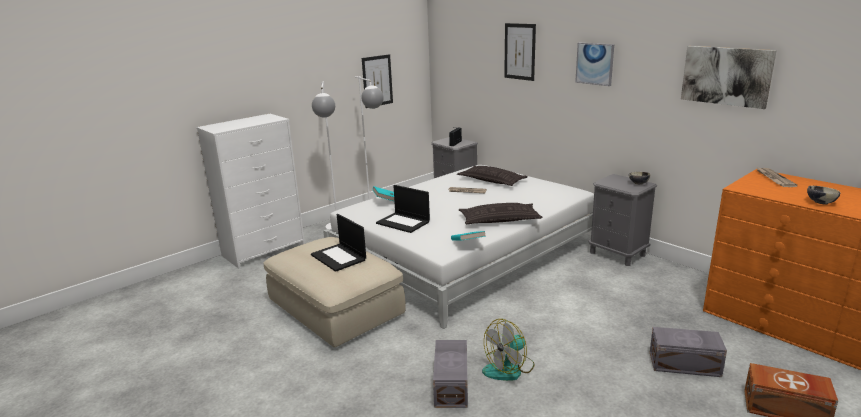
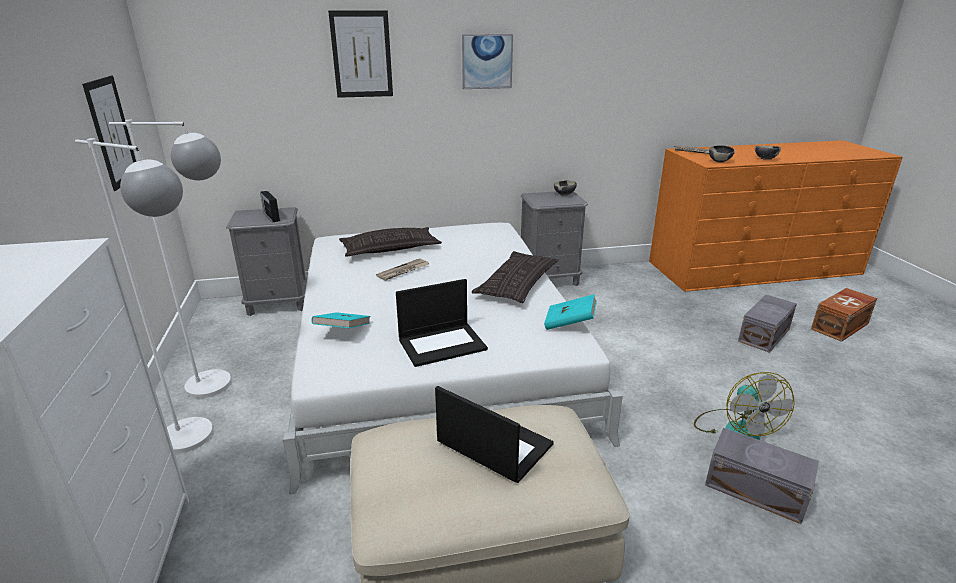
camera: 60 degrees left, 5 degrees up
(339, 257) = (493, 444): laptop -> laptop turned 135 degrees counterclockwise
(726, 76) = (637, 60): picture -> none
(758, 189) = (719, 161): none -> bowl

